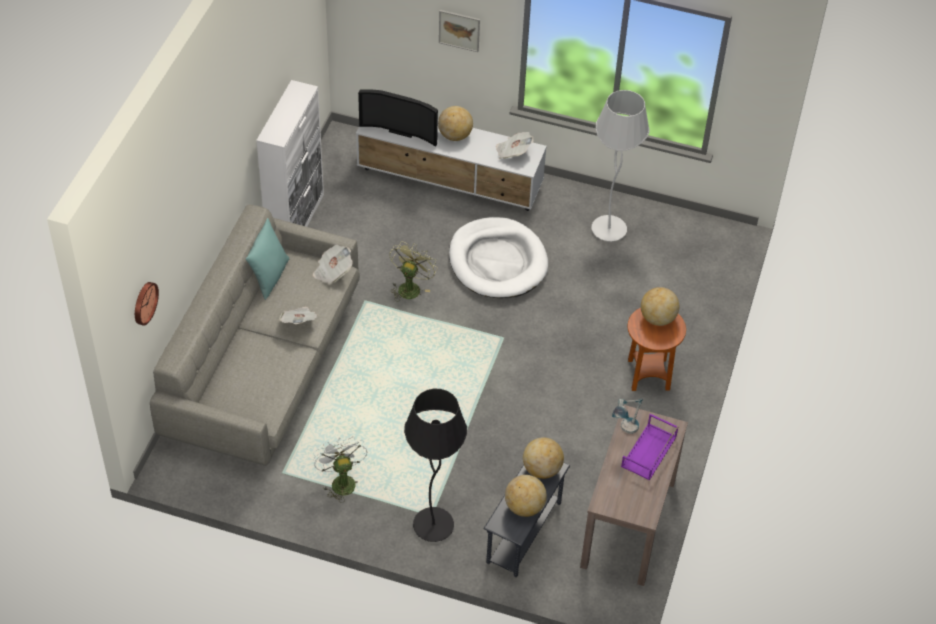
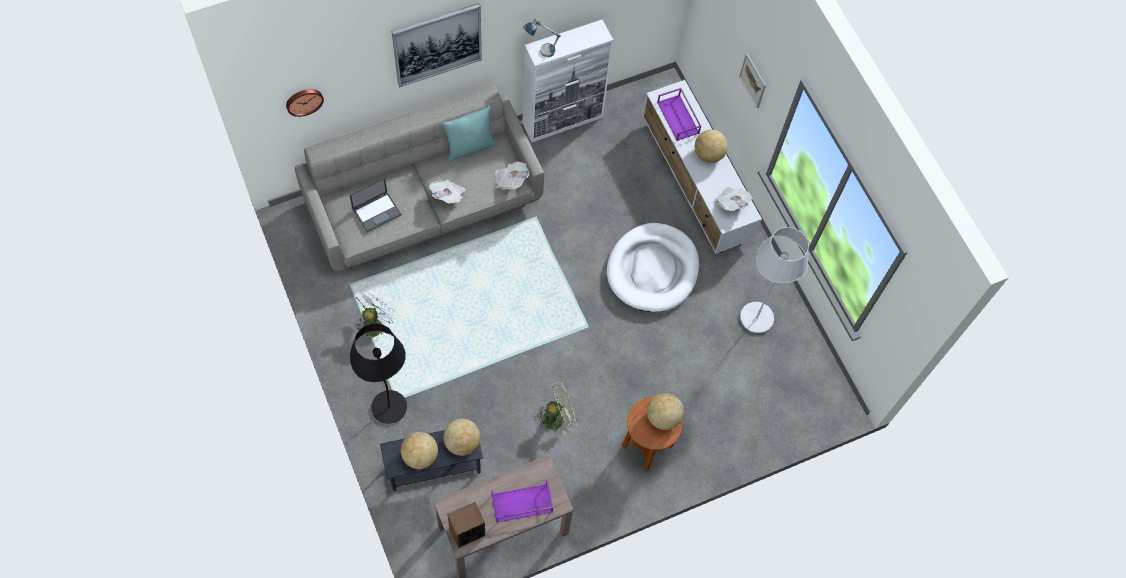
camera: 45 degrees right, 15 degrees up
(208, 172) = (437, 44): none -> picture
(257, 380) = (377, 211): none -> laptop
(401, 130) = (679, 118): television -> purple tray
(410, 287) = (575, 234): green fan -> green fan (557, 417)
(624, 431) = (525, 473): table lamp -> table lamp (540, 50)
(638, 506) = (467, 531): none -> speaker

